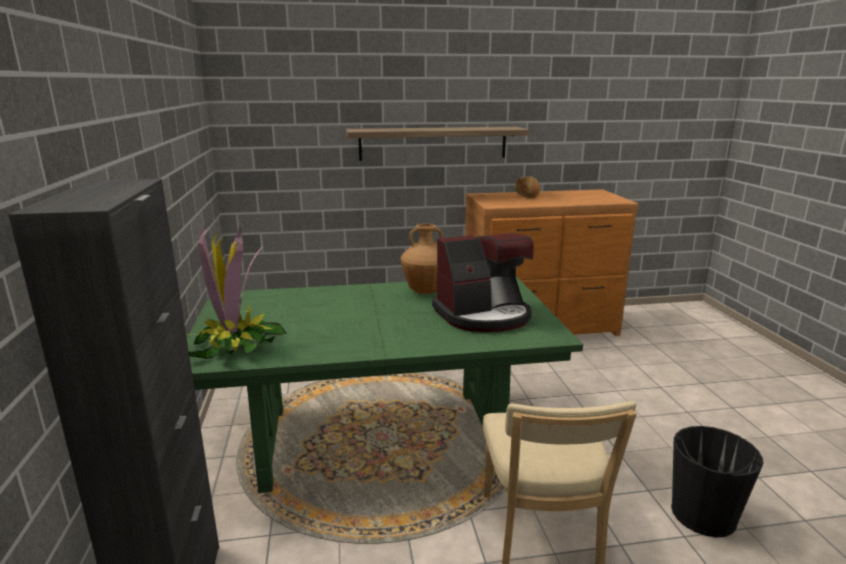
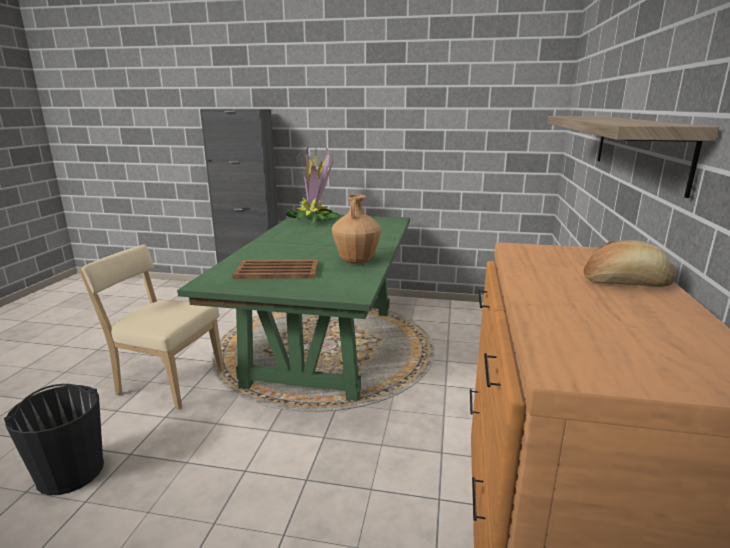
camera: 110 degrees right, 0 degrees up
(484, 315) = (278, 270): coffee machine -> brown tray

